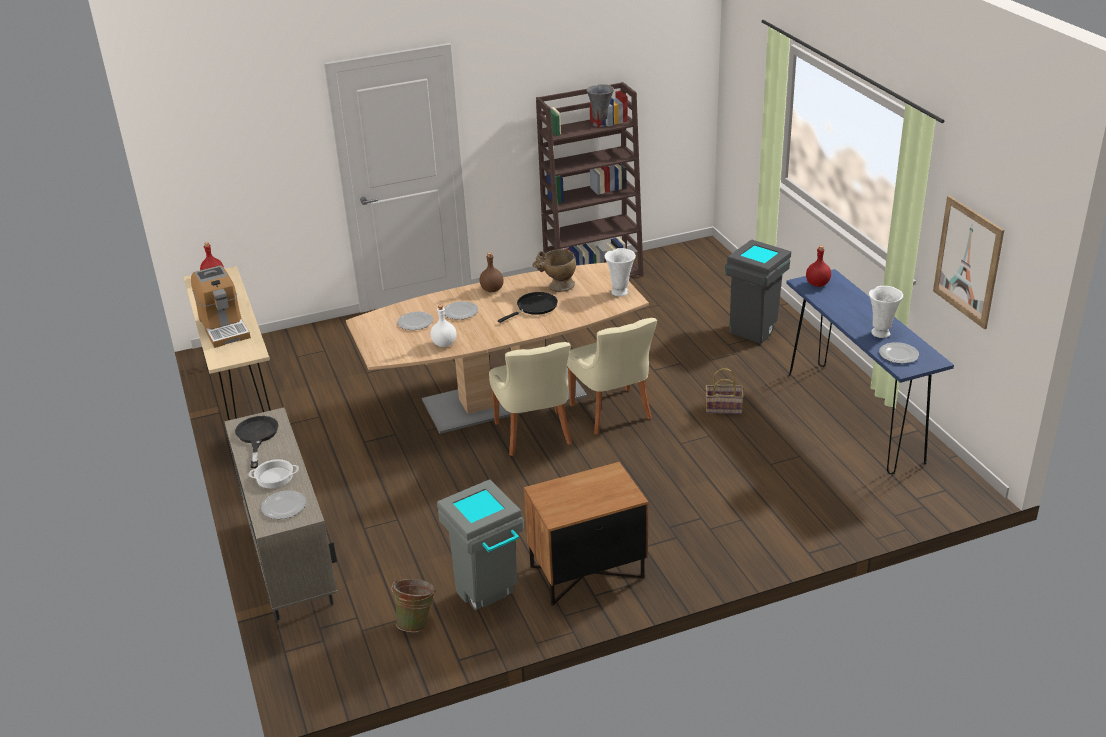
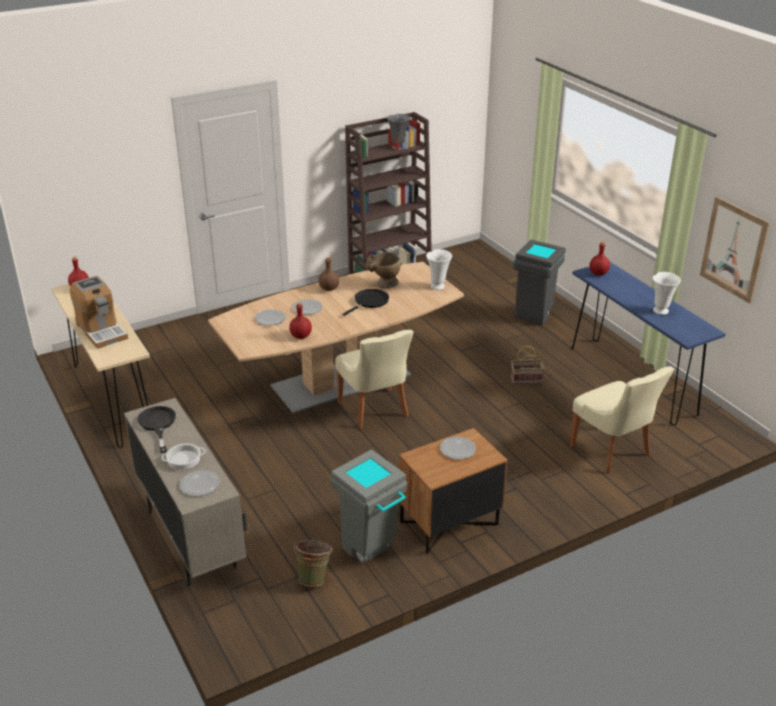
camera: 10 degrees left, 0 degrees up
(444, 344) = (300, 336): white bottle -> red bottle
(612, 413) = (436, 388): beige chair -> beige chair (612, 452)
(899, 354) = (680, 327): plate -> plate (458, 449)

